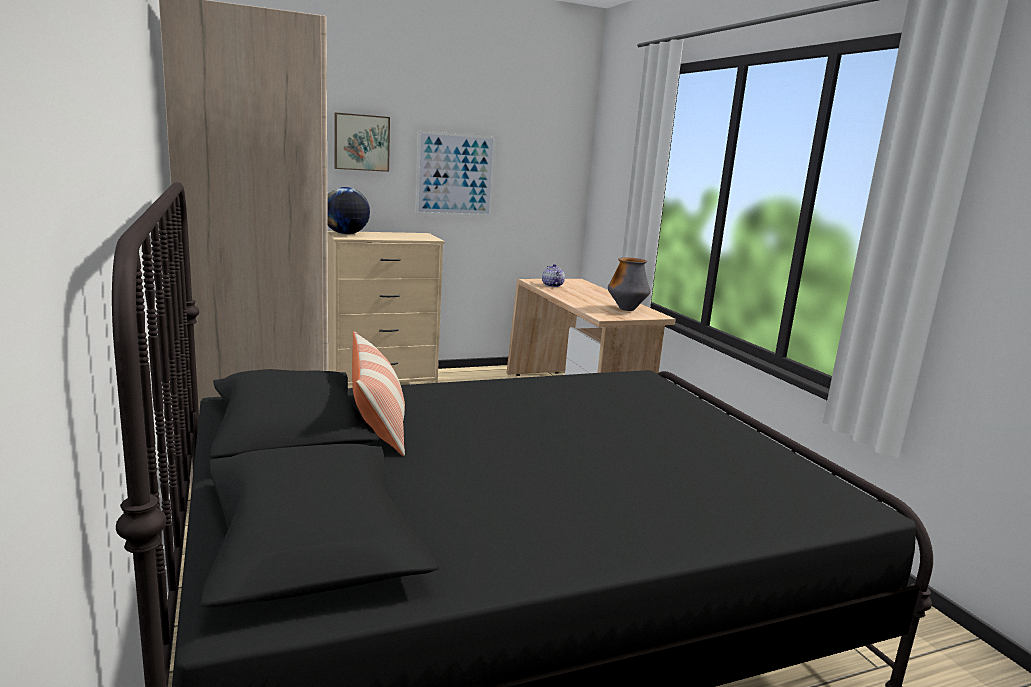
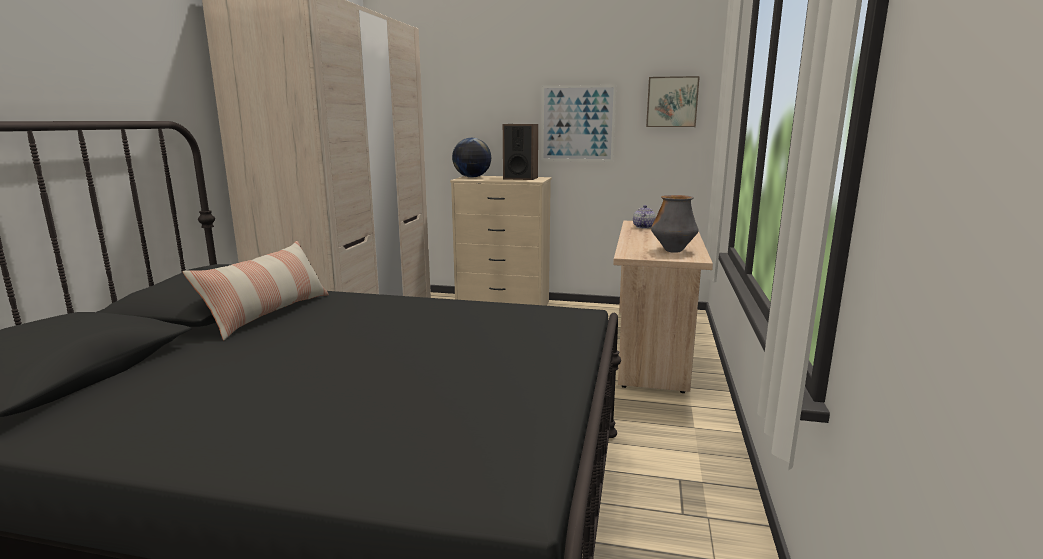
camera: 35 degrees right, 0 degrees up
(361, 142) = (494, 100): picture -> picture (672, 102)
(404, 235) = (520, 178): none -> speaker

